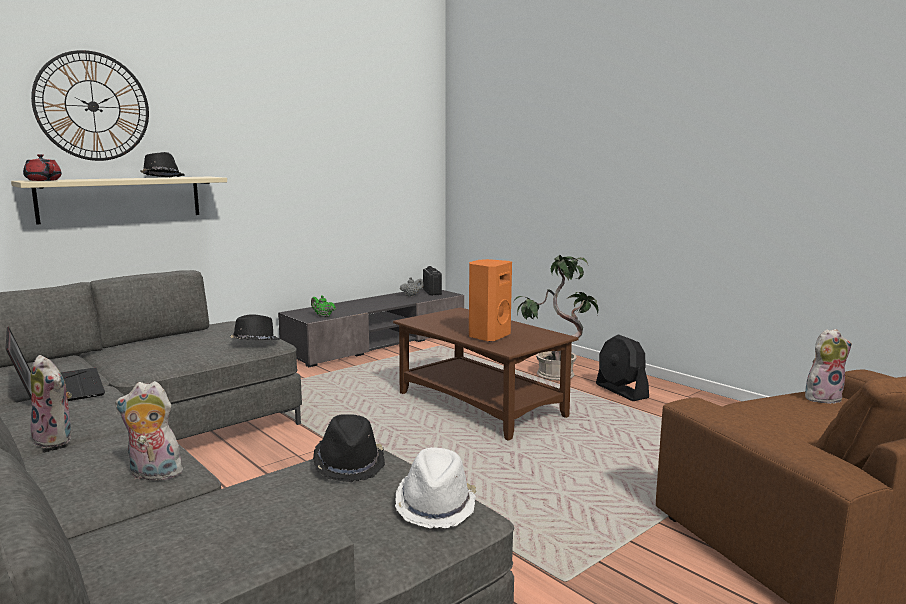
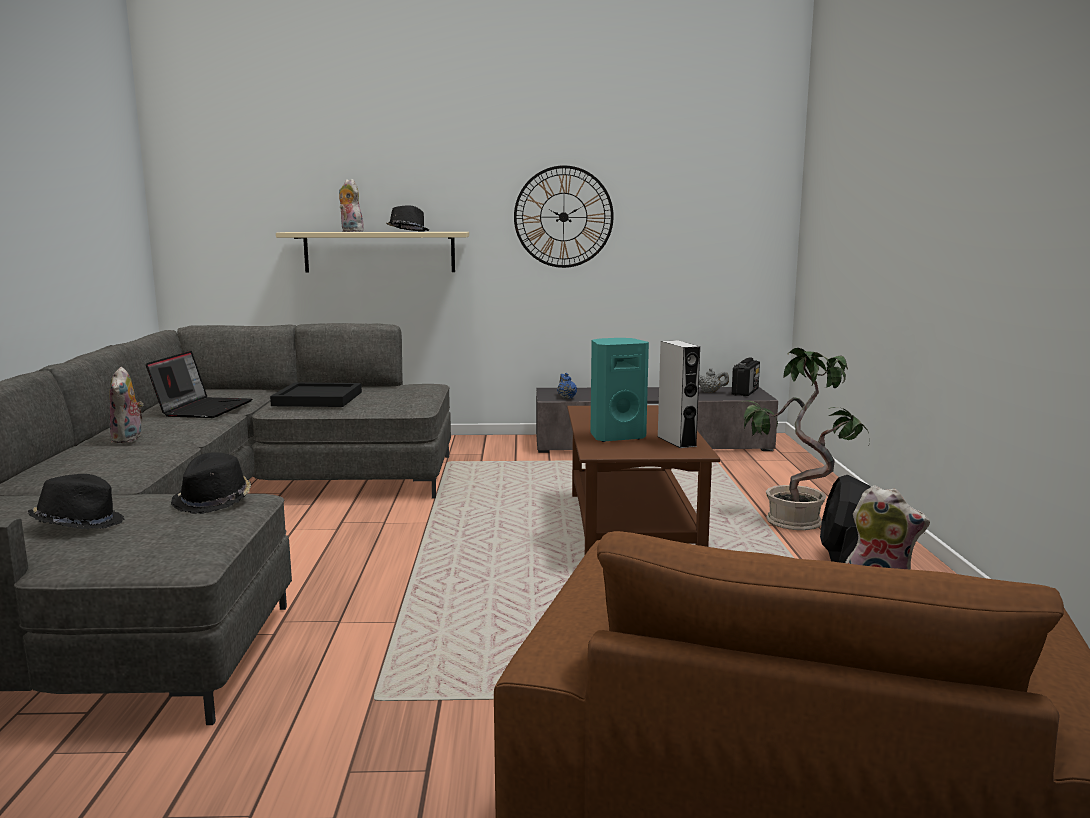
camera: 40 degrees right, 0 degrees up
(43, 180) = (302, 231): red teapot -> none
(93, 106) = (359, 162): wall clock -> wall clock (563, 217)
(153, 475) = (111, 473): plush toy -> plush toy (350, 231)
(162, 355) = (317, 399): none -> black tray
(254, 342) = (400, 402): black hat -> black hat (79, 524)
(323, 316) = (566, 397): green teapot -> blue teapot
(436, 505) = (184, 544): white hat -> none
(488, 336) = (616, 436): orange speaker -> turquoise speaker
(529, 332) = (676, 441): none -> grey speaker

